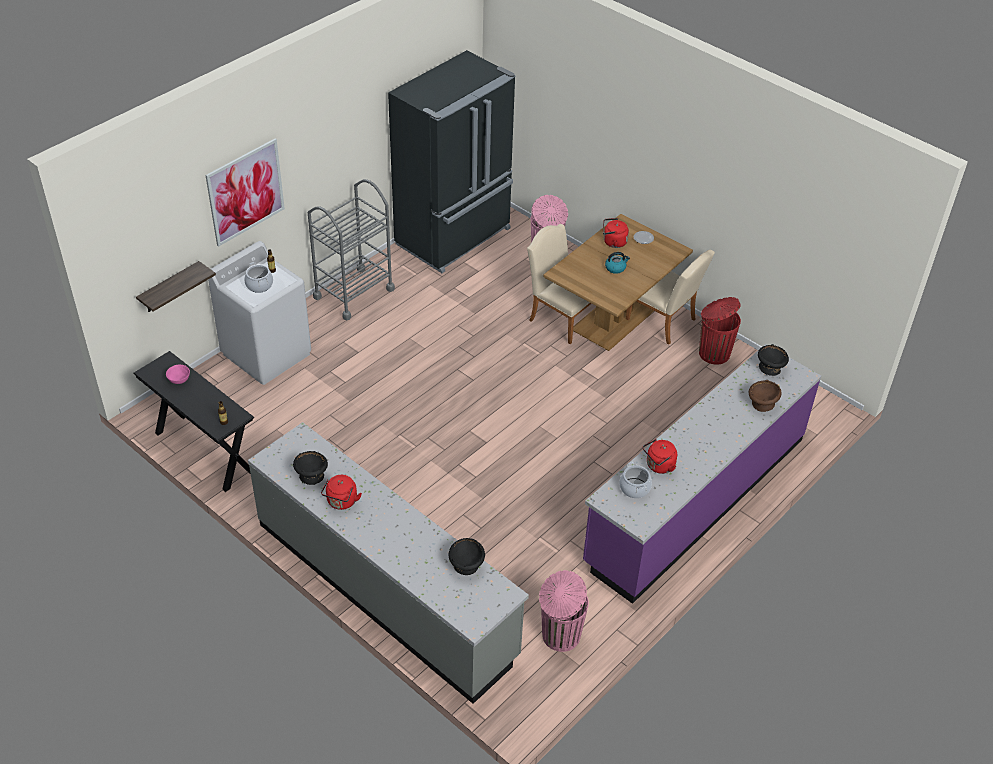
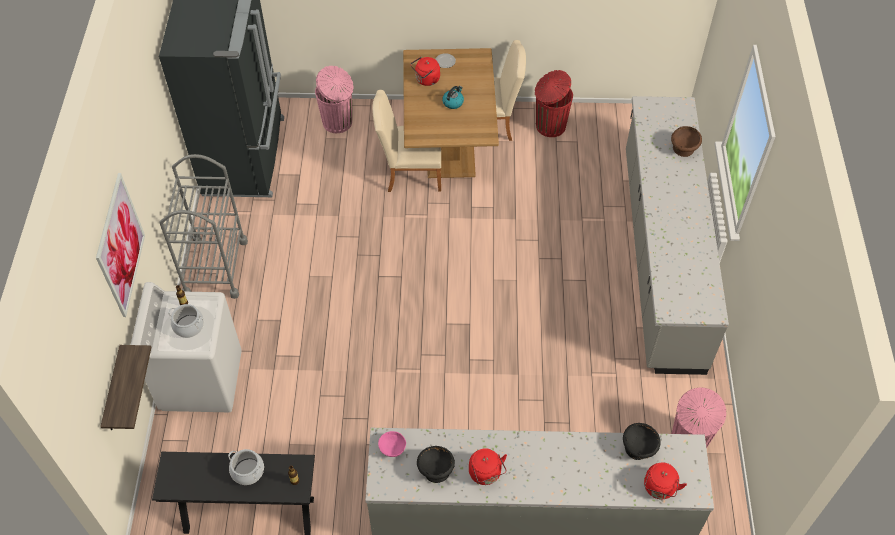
camera: 40 degrees left, 10 degrees up
(179, 380) = (205, 473): pink bowl -> pink bowl (392, 449)
(634, 488) = (677, 285): cooking pot -> cooking pot (248, 471)
(659, 466) = (673, 254): red kettle -> red kettle (659, 488)
(695, 499) = (660, 257): purple counter -> grey counter
(770, 368) = (657, 115): black bowl -> none

